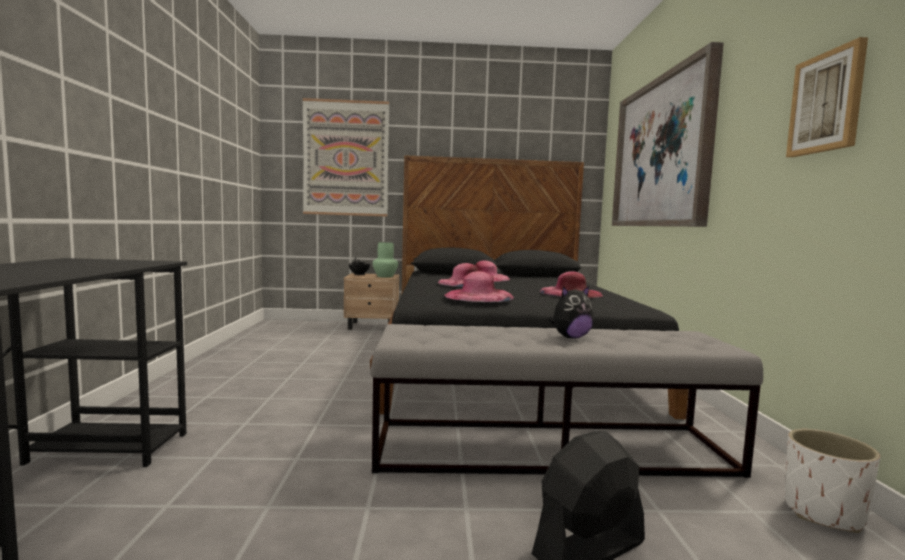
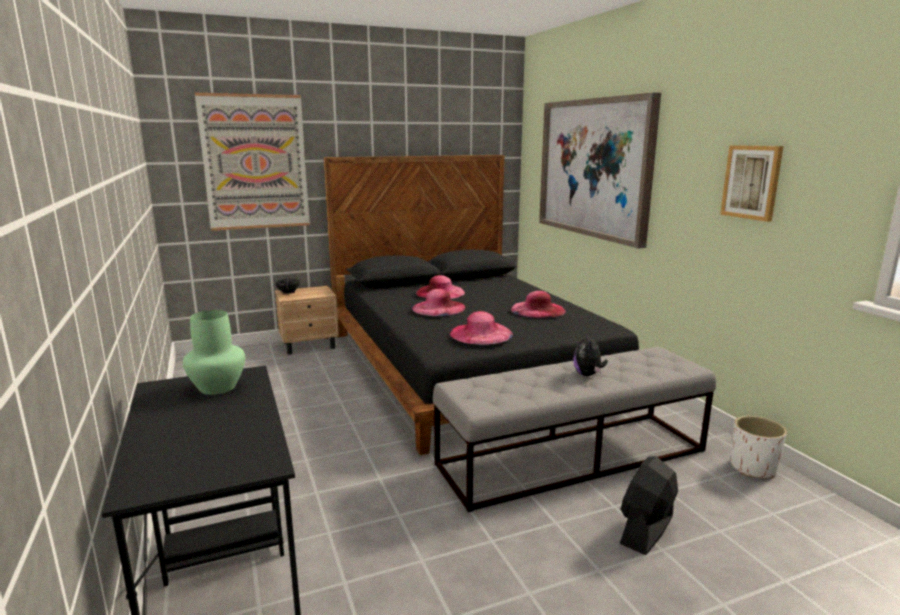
camera: 20 degrees left, 10 degrees up
(385, 276) = (320, 292): green vase -> green vase (217, 387)
(570, 337) = (588, 375): plush toy -> plush toy turned 135 degrees clockwise

